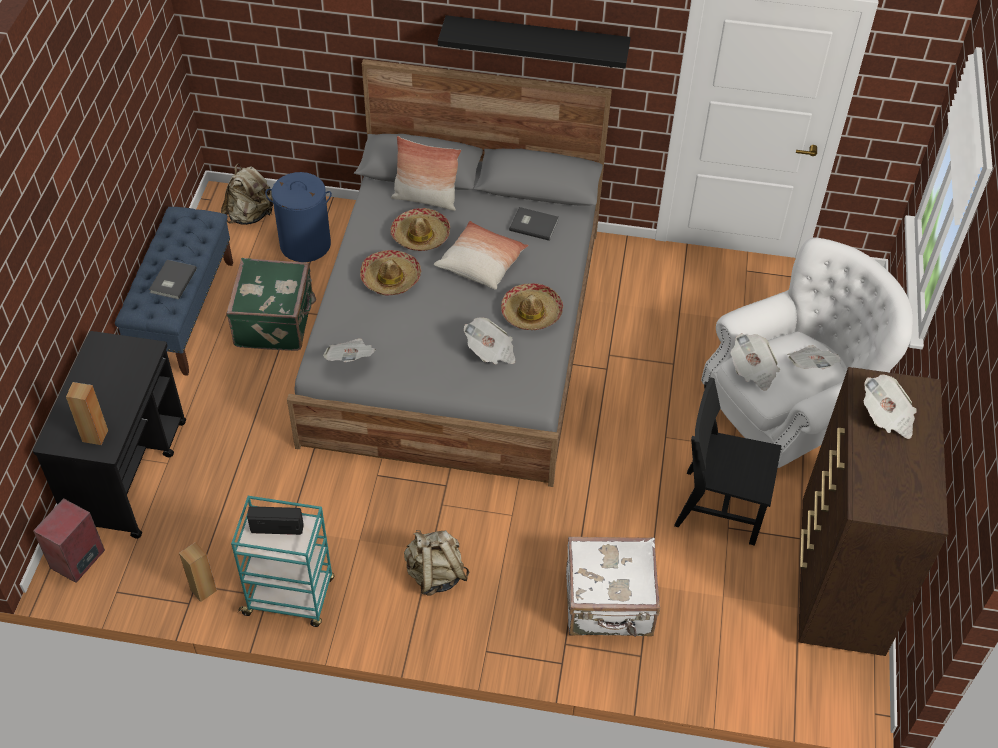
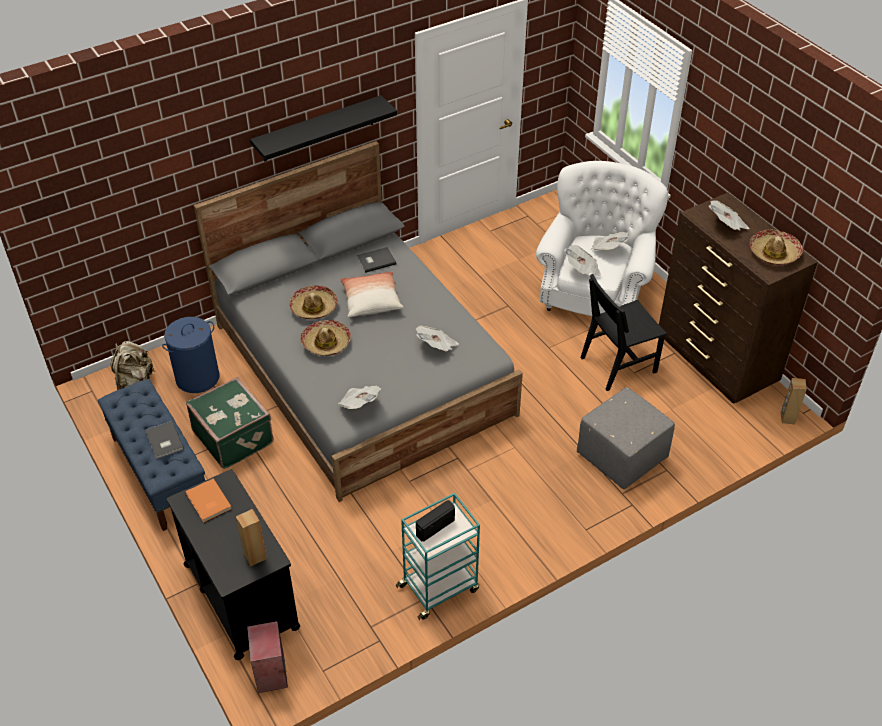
camera: 40 degrees left, 5 degrees down
(115, 358) = (208, 502): none -> orange book
(203, 590) = (379, 625): brown speaker -> brown speaker (787, 418)
(425, 199) = (289, 285): pillow -> none
(435, 574) = (509, 510): beige backpack -> none
(531, 313) = (434, 310): hat -> hat (774, 253)
(609, 605) = (621, 456): white suitcase -> grey ottoman

